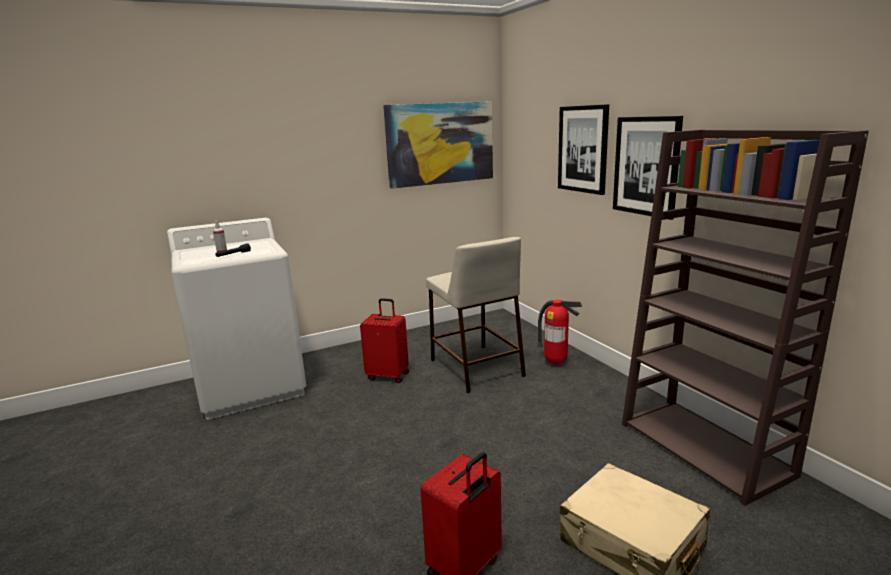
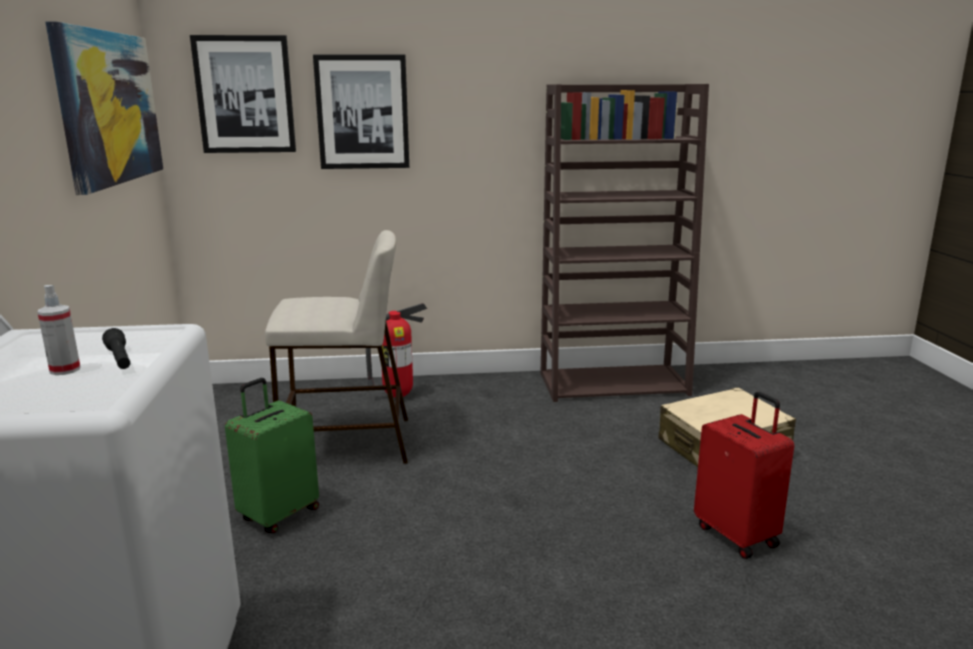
camera: 70 degrees left, 0 degrees up
(388, 375) = (278, 514): red suitcase -> green suitcase
(646, 166) = (472, 127): picture -> picture (245, 95)

